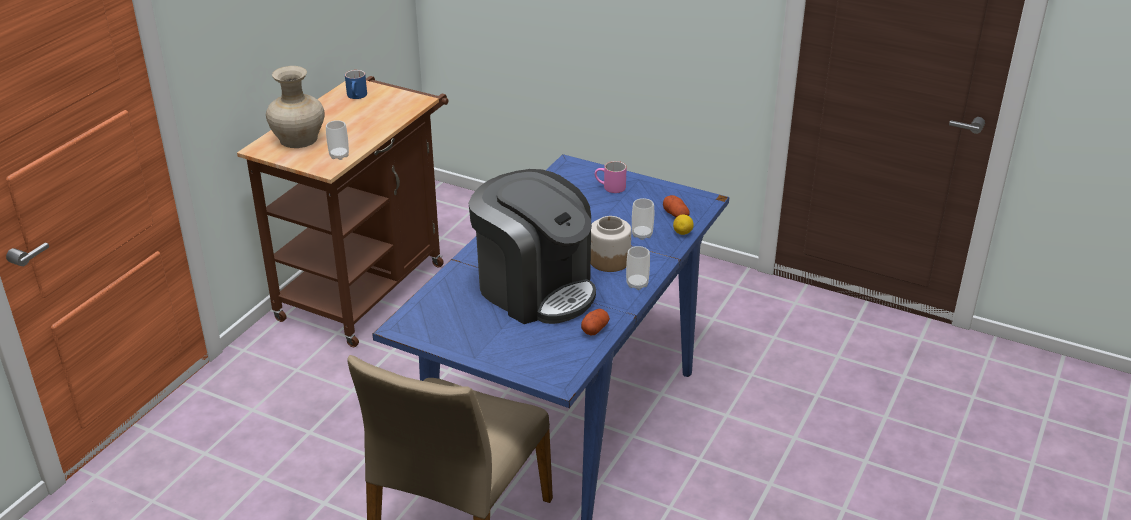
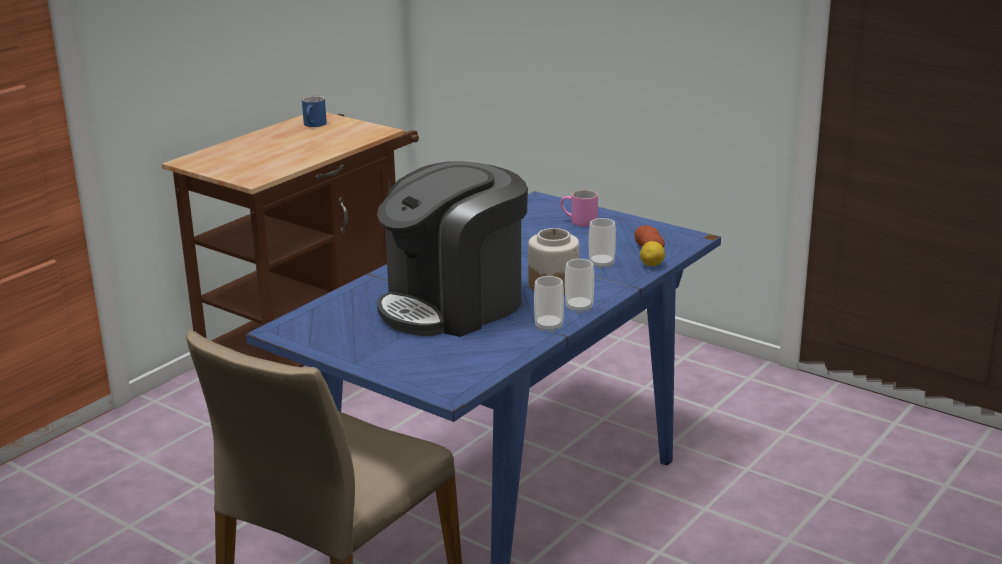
camera: 10 degrees right, 10 degrees down
(299, 139) = (234, 155): beige vase -> none
(339, 156) = (271, 170): cup -> cup (549, 326)
(535, 289) = (454, 305): coffee machine -> coffee machine turned 90 degrees clockwise
(595, 329) = (511, 345): potato -> none

